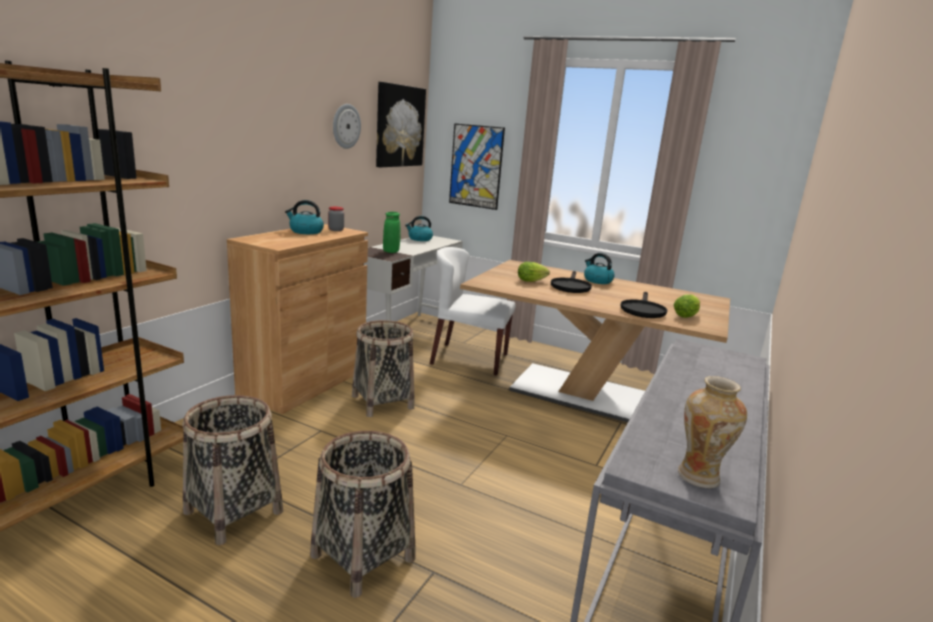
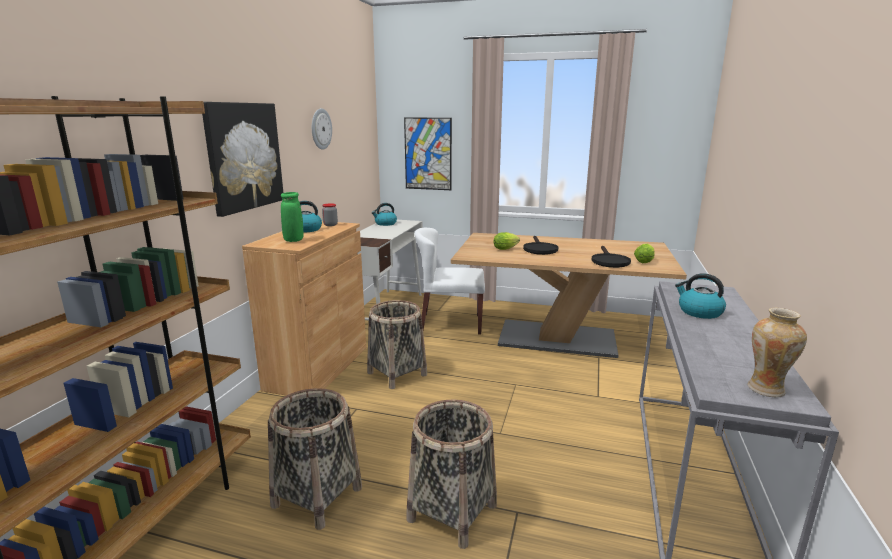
camera: 10 degrees left, 0 degrees up
(391, 251) = (370, 238): green vase -> green vase (293, 240)
(399, 126) = (358, 124): picture -> picture (244, 156)
(597, 280) = (556, 241): kettle -> kettle (699, 312)

